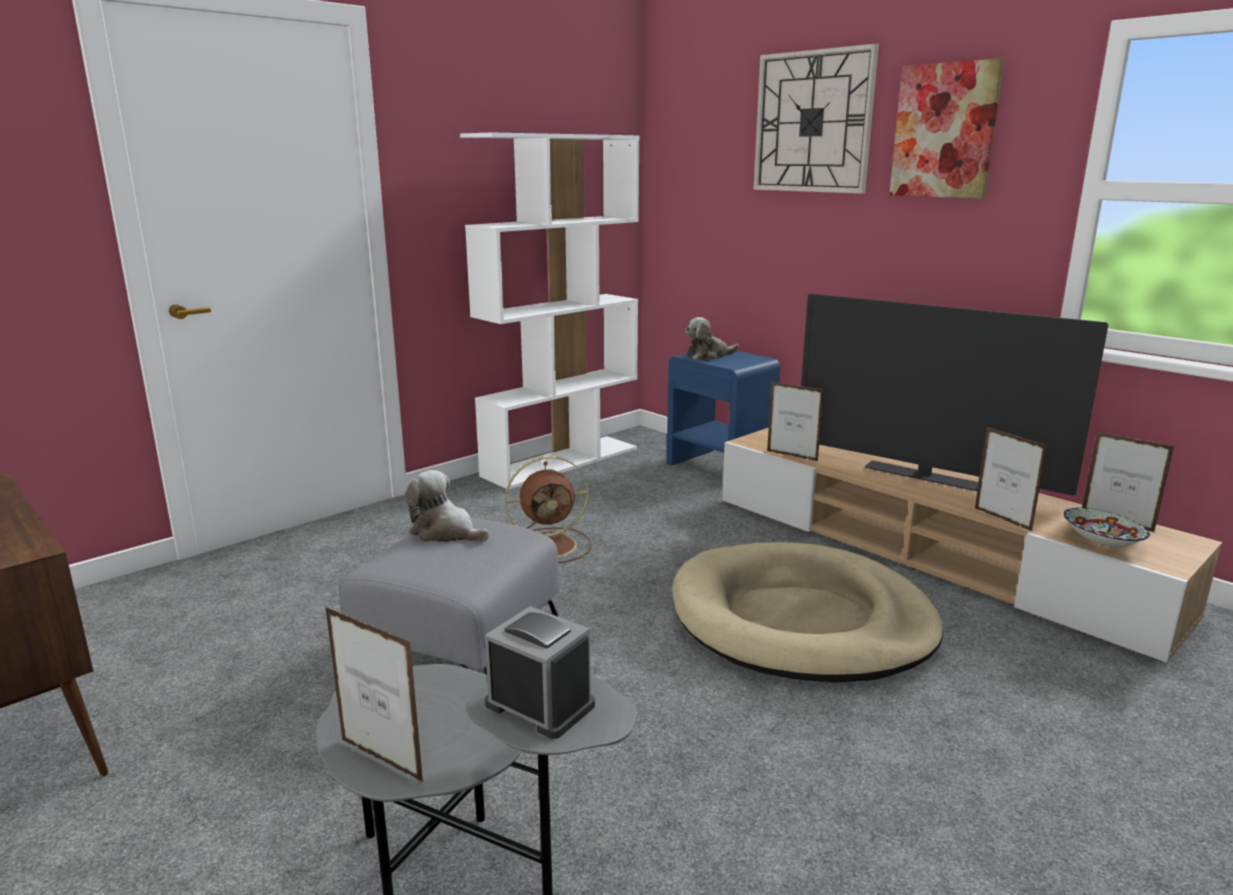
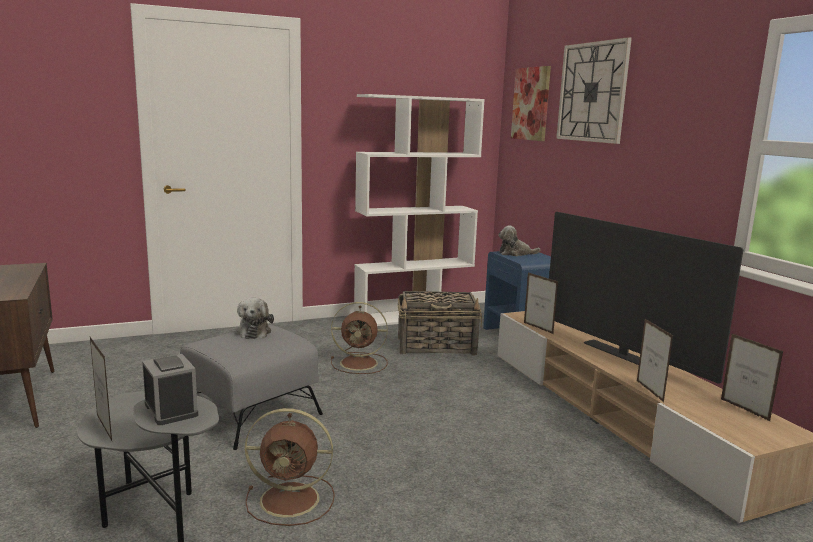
camera: 20 degrees right, 5 degrees down
(445, 532) = (253, 332): plush toy -> plush toy turned 150 degrees counterclockwise
(632, 501) = (437, 346): none -> basket
(643, 783) = (292, 500): none -> brown fan
(801, 620) = (481, 437): beige dog bed -> none
(944, 131) = (667, 100): picture -> picture (531, 104)
(1100, 544) = (710, 420): bowl -> none

